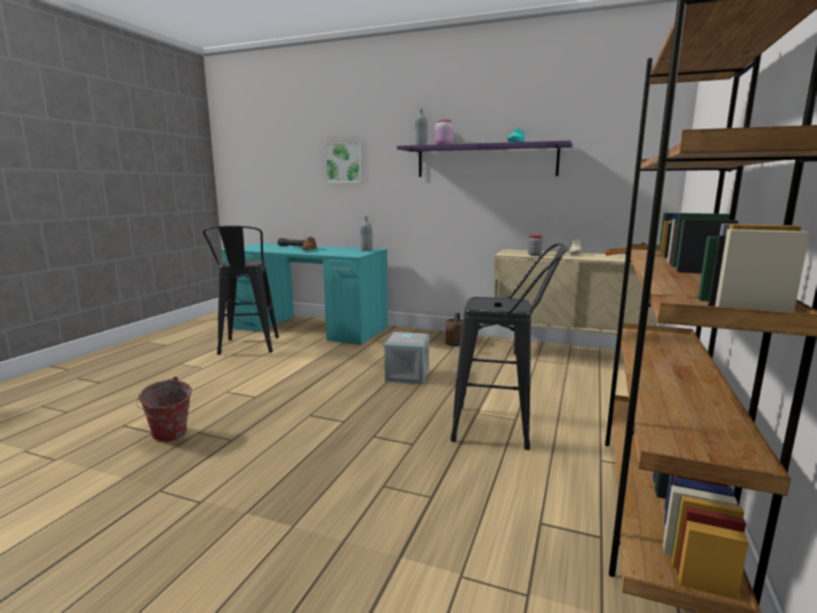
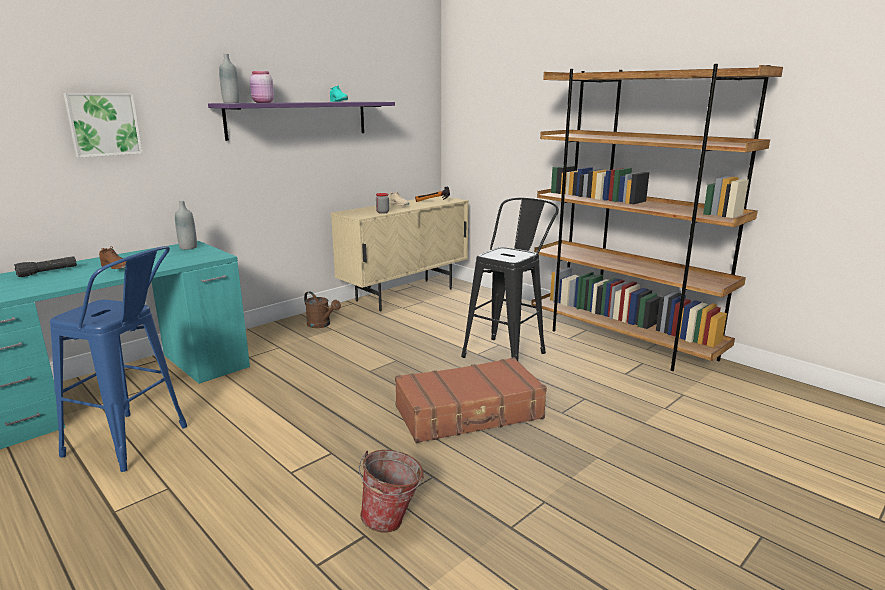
camera: 65 degrees left, 5 degrees up
(247, 348) = (135, 443): black stool -> blue stool
(346, 434) = (469, 413): none -> brown suitcase
(407, 375) = (372, 362): grey storage box -> none

